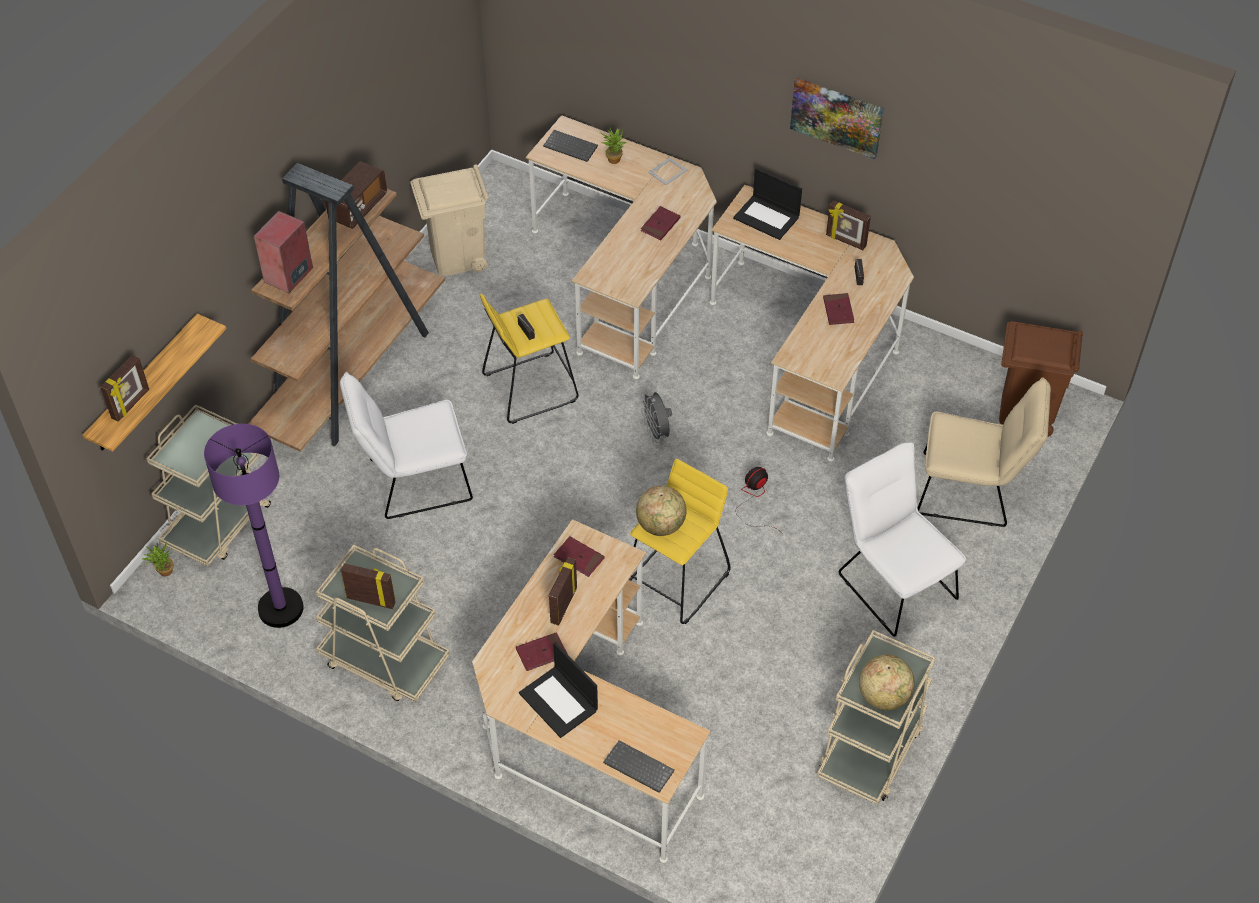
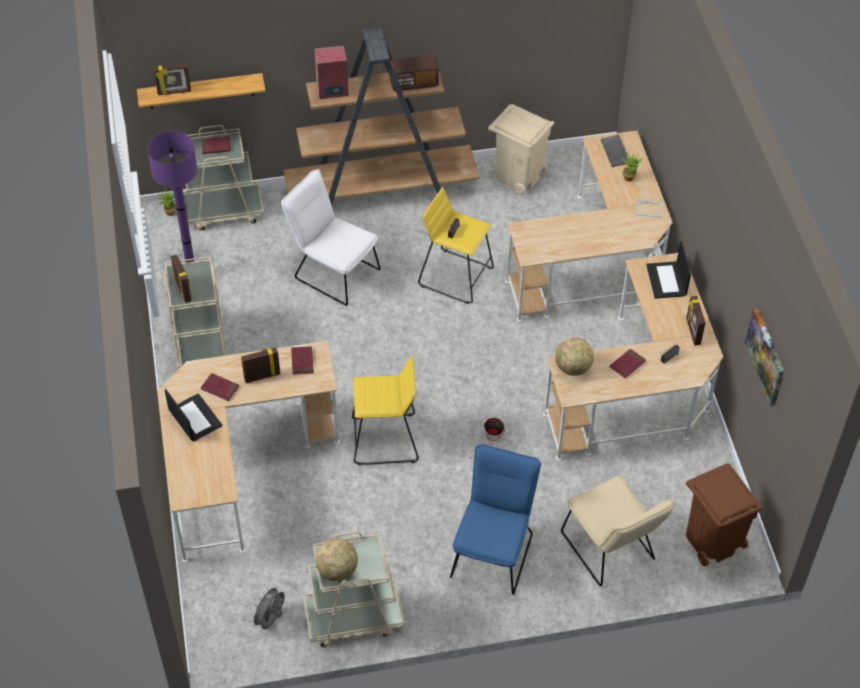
camera: 50 degrees right, 0 degrees up
(559, 702) = (194, 418): laptop -> laptop turned 135 degrees clockwise
(637, 768) = (181, 482): keyboard -> none
(656, 432) = (486, 357): grey fan -> grey fan (271, 620)
(660, 225) = (600, 234): red book -> red book (216, 146)
(661, 525) = (372, 387): globe -> globe (573, 368)
(837, 117) = (723, 236): picture -> picture (766, 356)
(892, 580) = (493, 550): white chair -> blue chair

